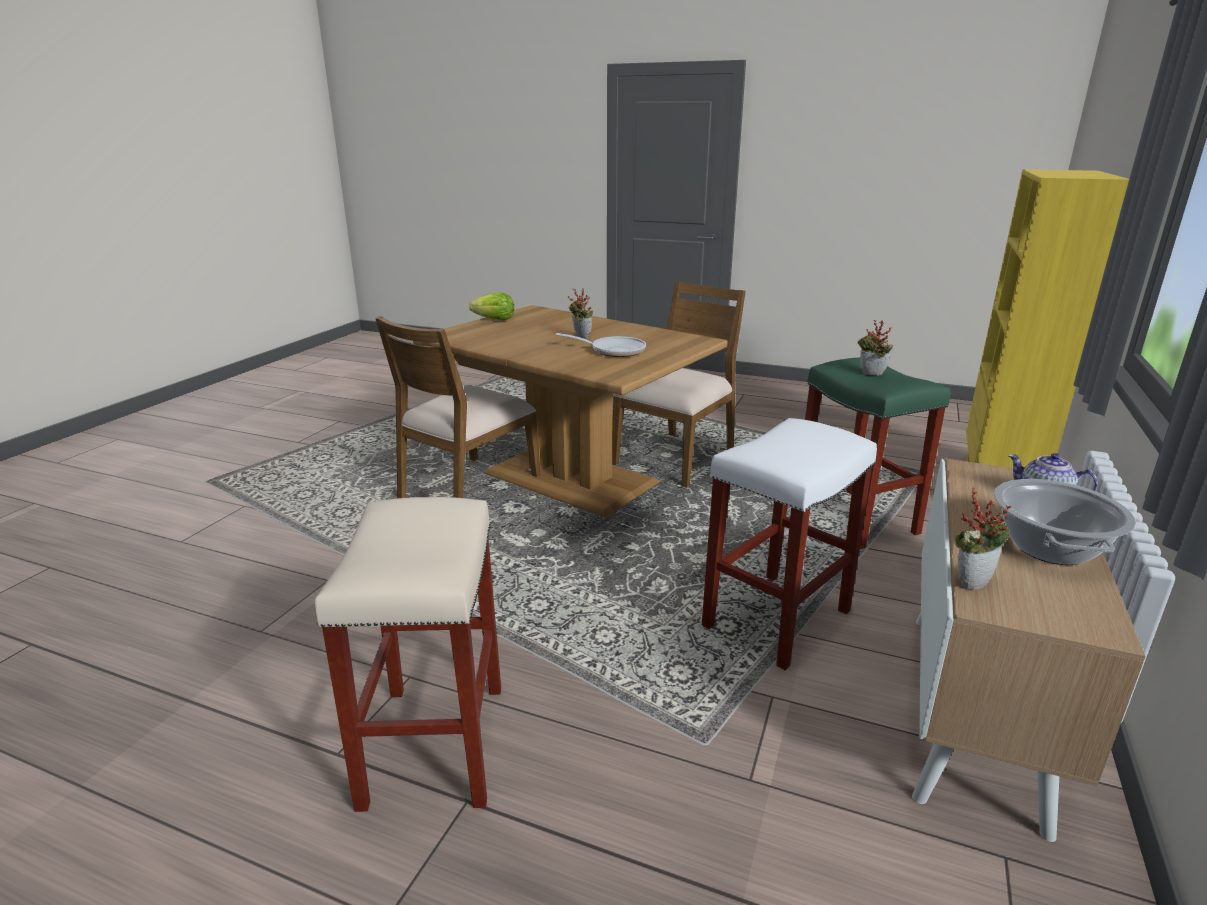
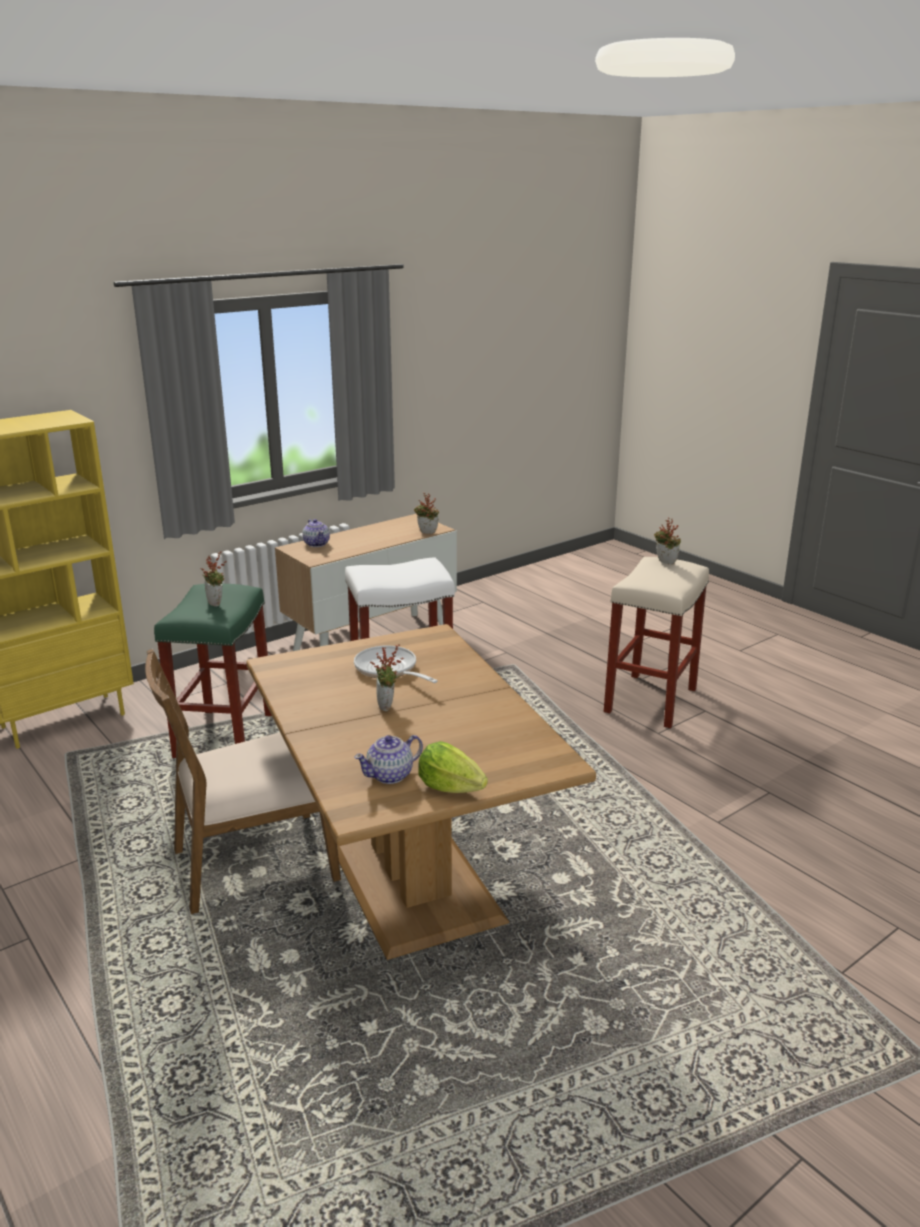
camera: 150 degrees left, 0 degrees up
(409, 559) = (664, 563): none -> potted plant
(467, 489) = (543, 900): brown chair -> none
(533, 318) = (390, 775): none -> teapot
(1050, 548) = (369, 533): cooking pot -> none

